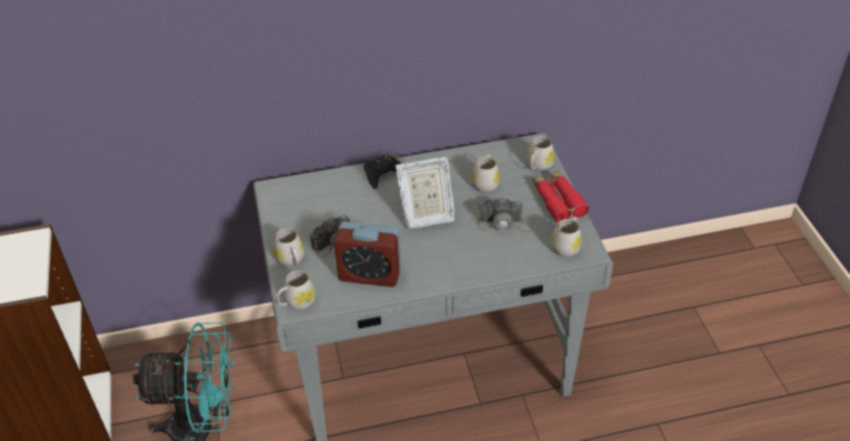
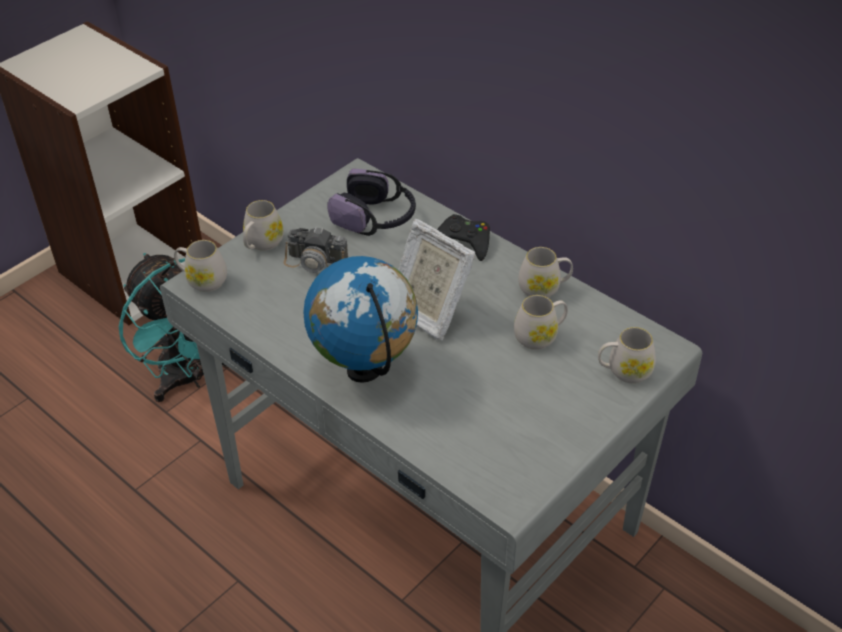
camera: 55 degrees right, 0 degrees up
(323, 199) = (376, 218): none -> headphones
(370, 274) = (289, 314): alarm clock -> none
(447, 262) = (365, 370): none -> globe
(505, 223) = (481, 390): camera -> none
(557, 201) = (576, 423): red binoculars -> none
(567, 245) = (498, 472): white mug -> white mug (544, 288)

